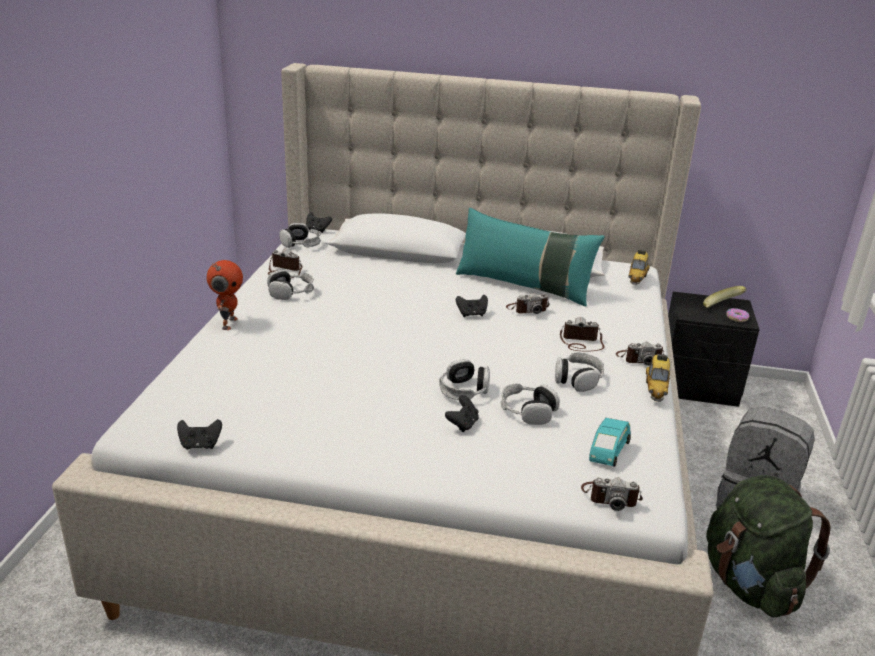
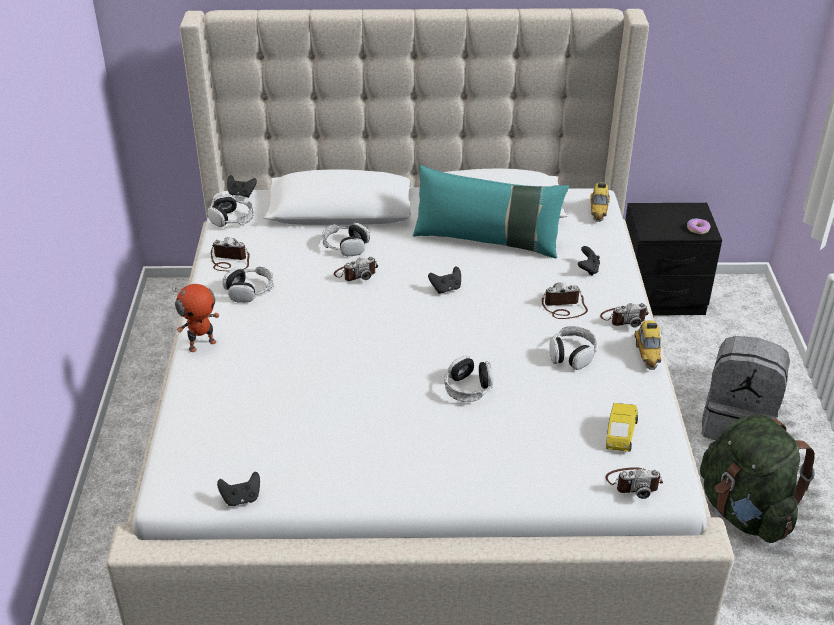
camera: 10 degrees left, 10 degrees up
(228, 323) = (202, 344): toy robot -> toy robot turned 60 degrees clockwise
(462, 424) = (479, 428): black game controller -> black game controller (588, 269)
(527, 309) = (499, 272): camera -> camera (356, 273)
(527, 411) = (535, 402): headphones -> headphones (345, 246)
(607, 452) = (619, 435): turquoise toy car -> yellow toy car
(721, 308) = (680, 218): banana -> none

